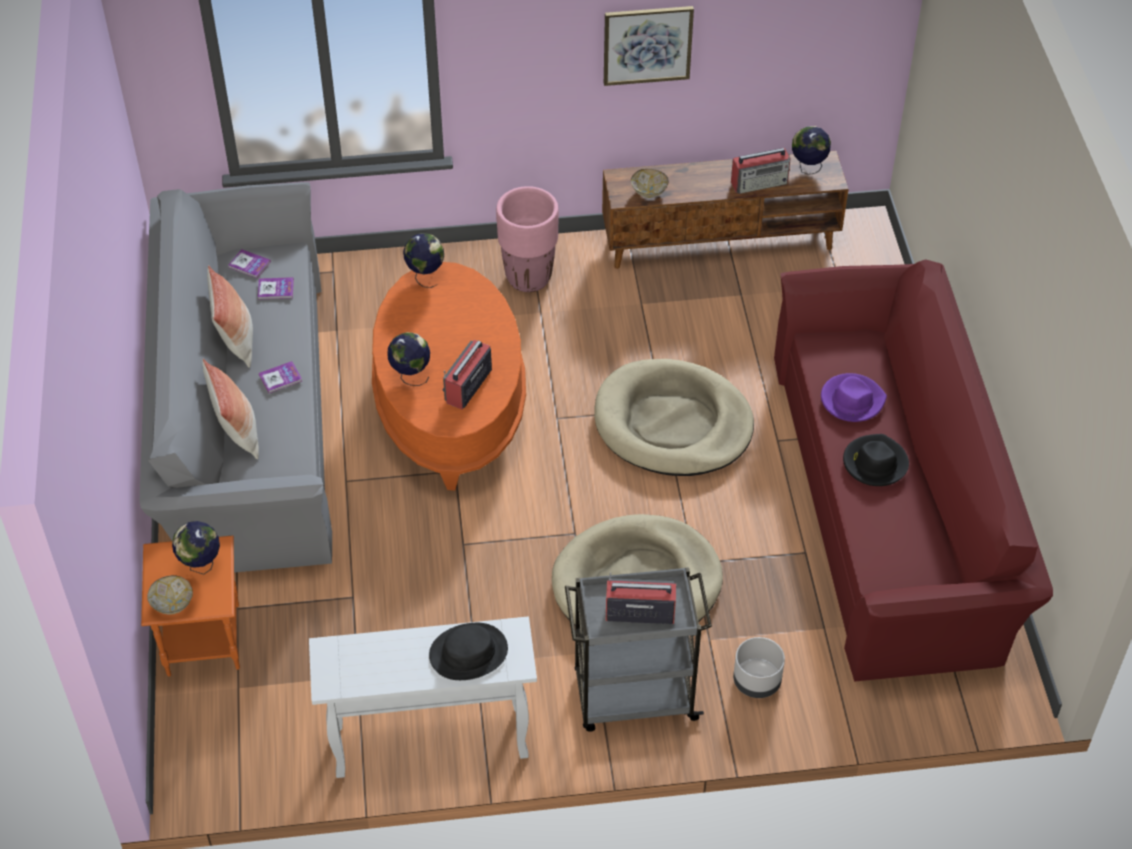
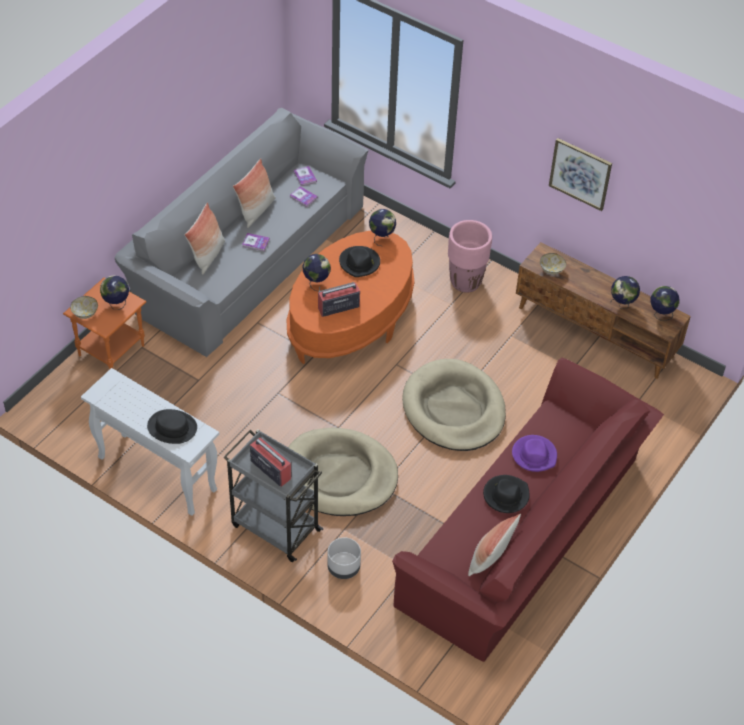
camera: 40 degrees right, 0 degrees up
(434, 320) = (359, 263): none -> black hat
(760, 182) = (622, 305): radio -> globe
(934, 542) = (490, 559): none -> pillow

